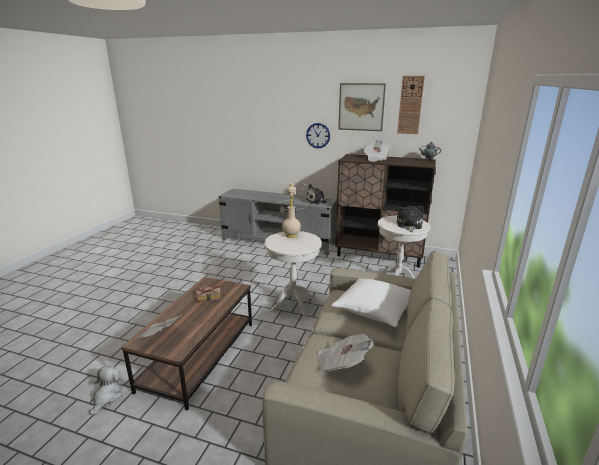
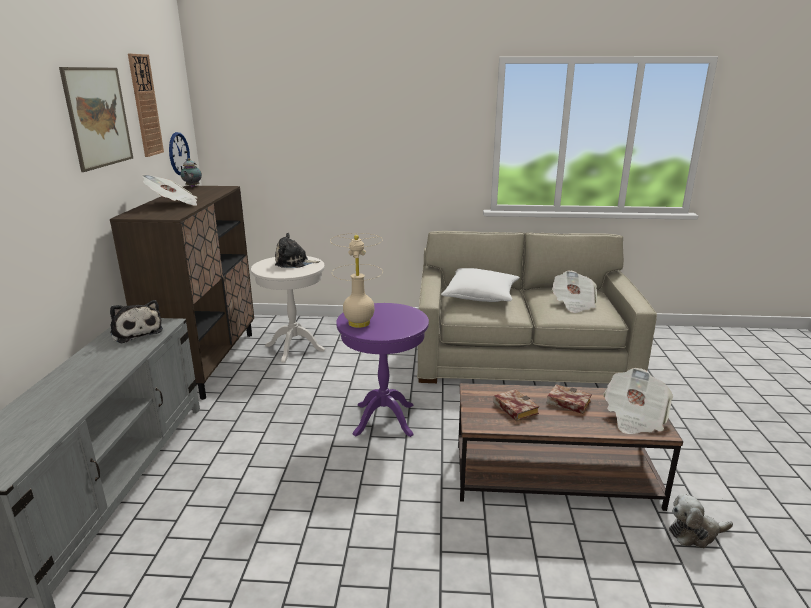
camera: 105 degrees left, 0 degrees up
(198, 315) = (566, 403): none -> book
(293, 303) = (384, 419): white side table -> purple side table
(318, 135) = (54, 197): wall clock -> wall clock (178, 154)

